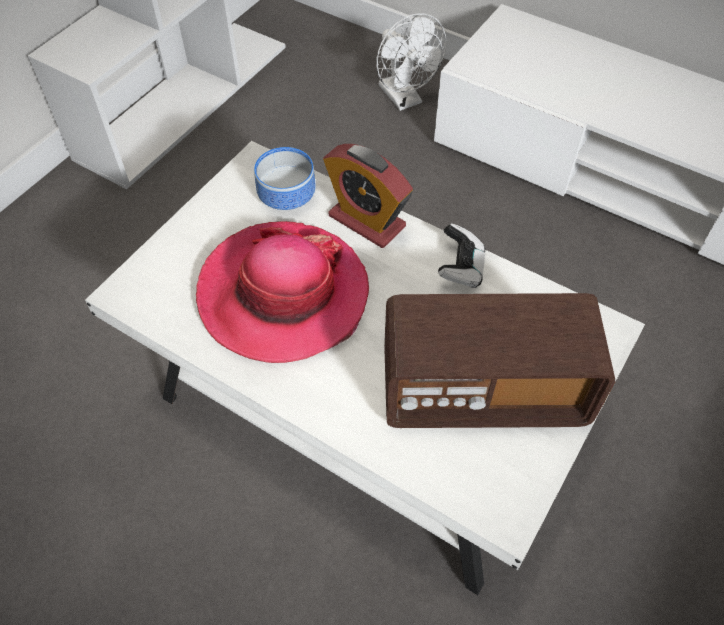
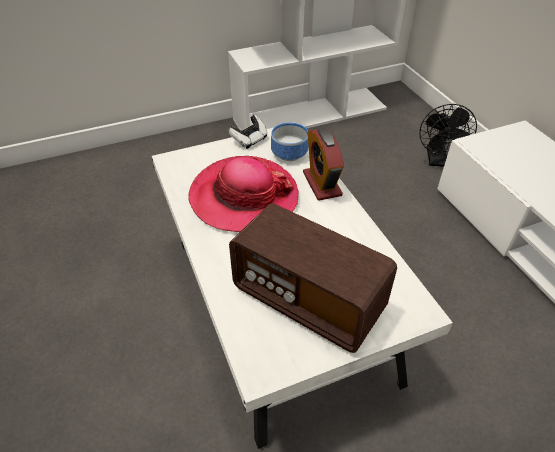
camera: 35 degrees right, 10 degrees down
(404, 99) = (437, 161): white fan -> black fan
(460, 268) = (355, 231): game controller -> game controller (249, 140)

